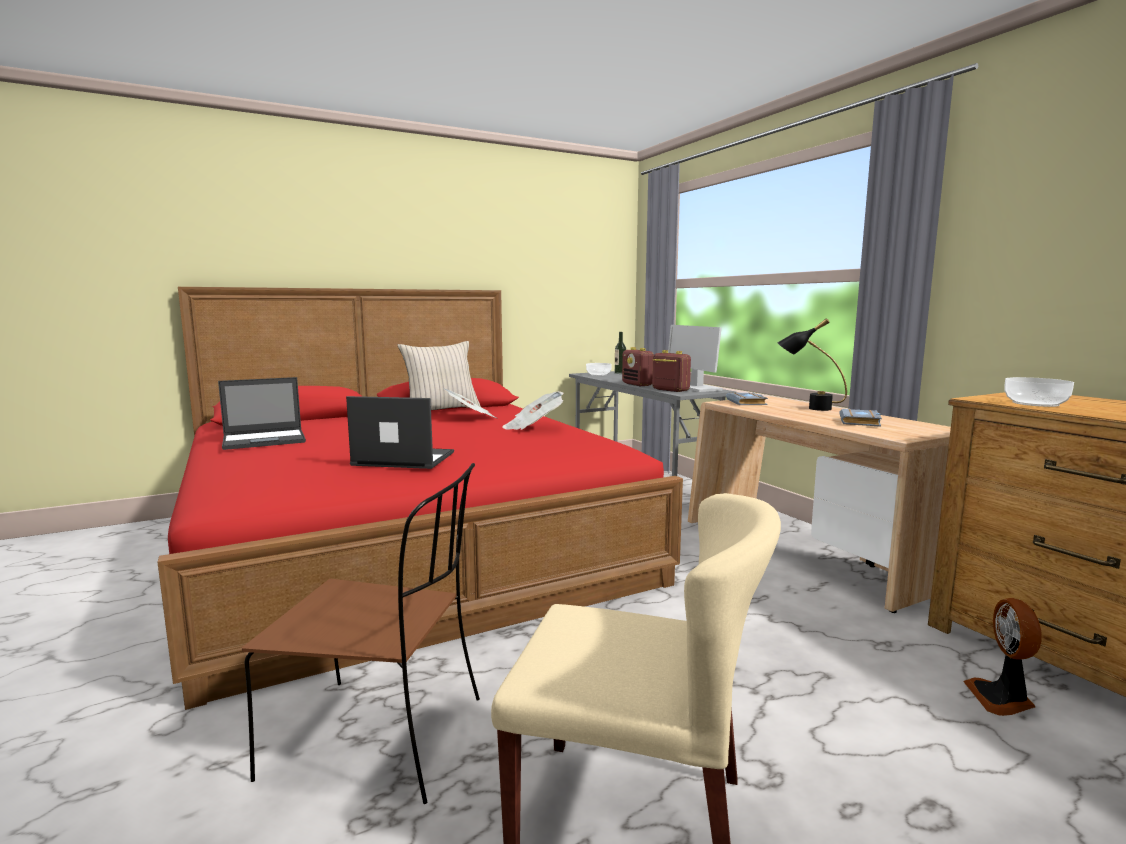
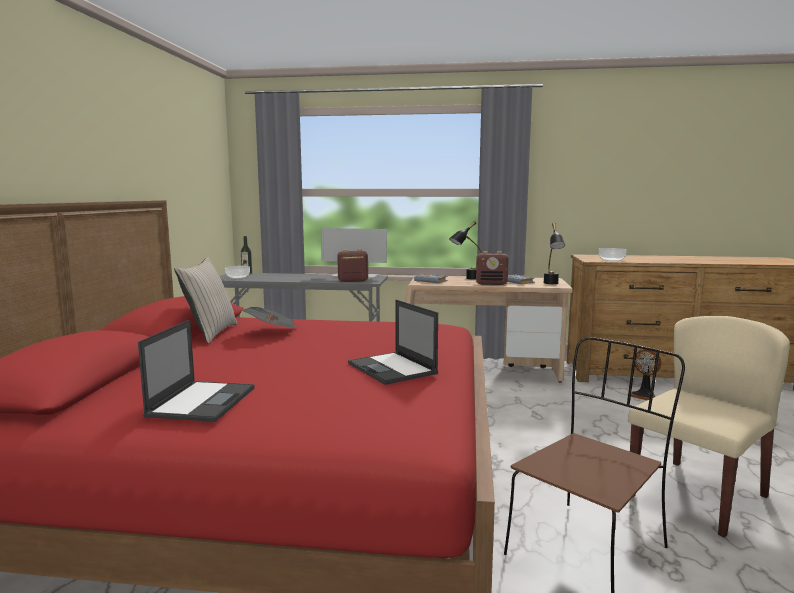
camera: 55 degrees left, 0 degrees up
(402, 459) = (392, 369): laptop -> laptop turned 75 degrees counterclockwise
(533, 427) = (350, 326): newspaper -> none
(637, 384) = (311, 280): radio -> radio (491, 284)
(900, 433) = (552, 284): none -> black table lamp

